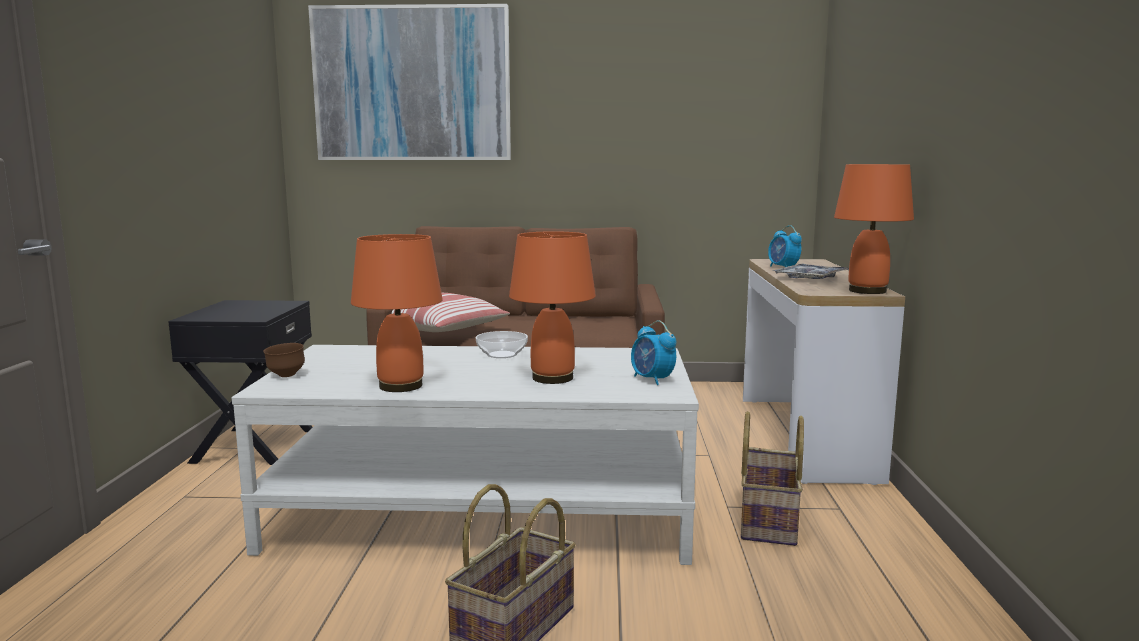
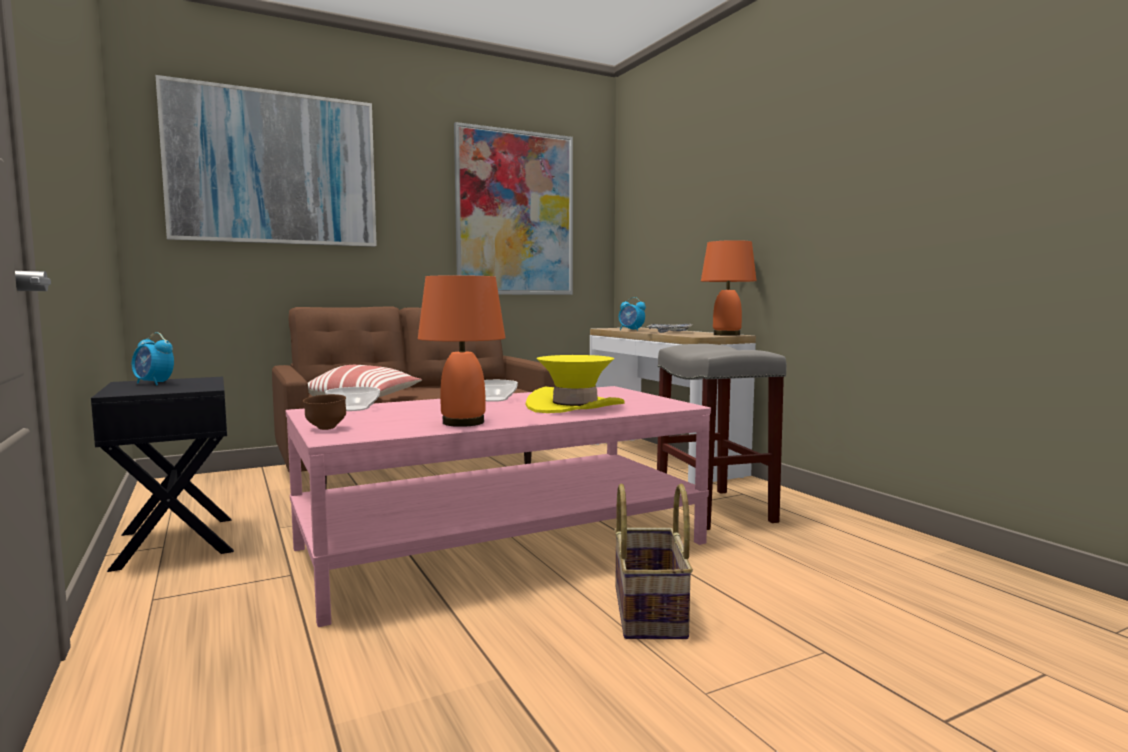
camera: 30 degrees left, 5 degrees down
(360, 351) = (354, 409): none -> bowl
(484, 512) = (503, 545): white coffee table -> pink coffee table
(552, 378) = (575, 406): orange table lamp -> yellow hat
(652, 380) = (648, 400): alarm clock -> alarm clock (154, 383)
(678, 114) = (515, 213): none -> picture
(767, 520) = (712, 508): basket -> grey stool

